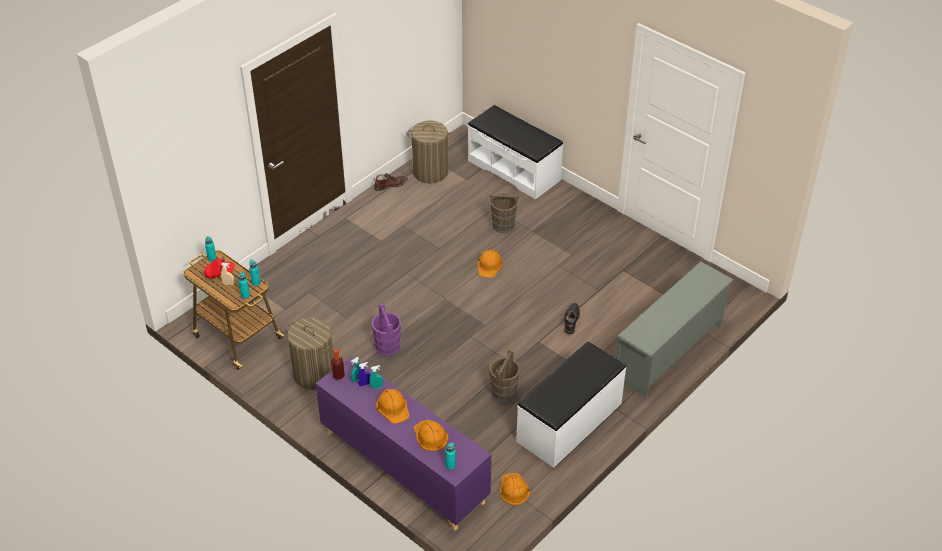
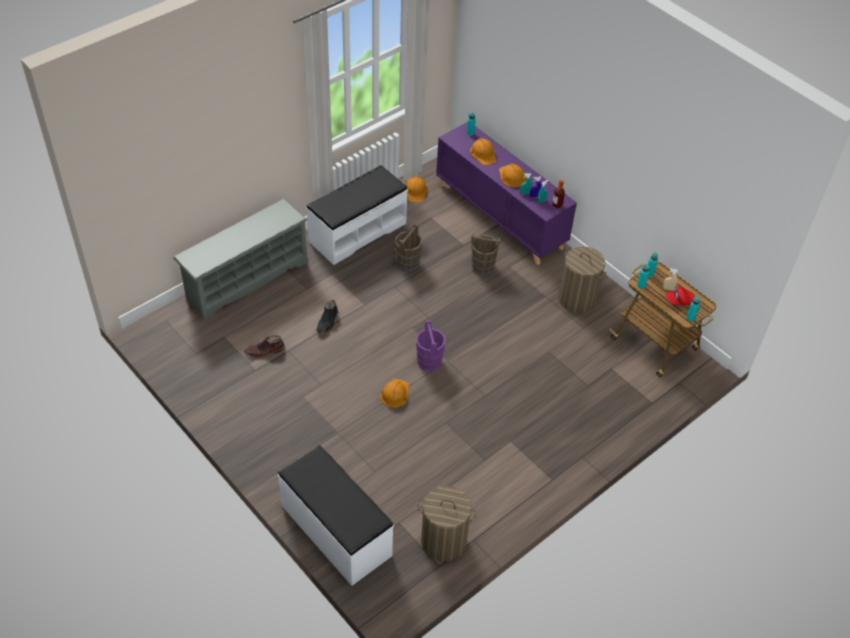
camera: 175 degrees left, 5 degrees up
(387, 347) = (509, 317): purple bucket -> purple bucket (429, 361)
(390, 184) = (496, 526): brown boot -> brown boot (264, 351)
(503, 225) = (368, 445): brown bucket -> brown bucket (482, 267)

